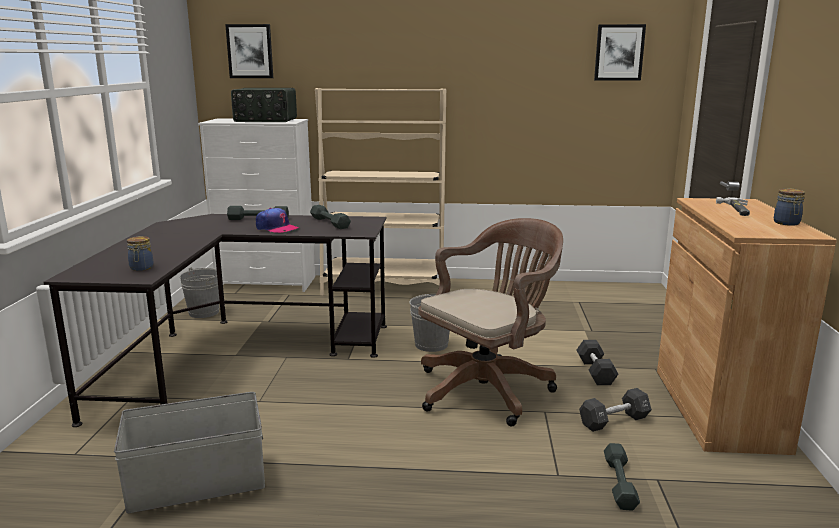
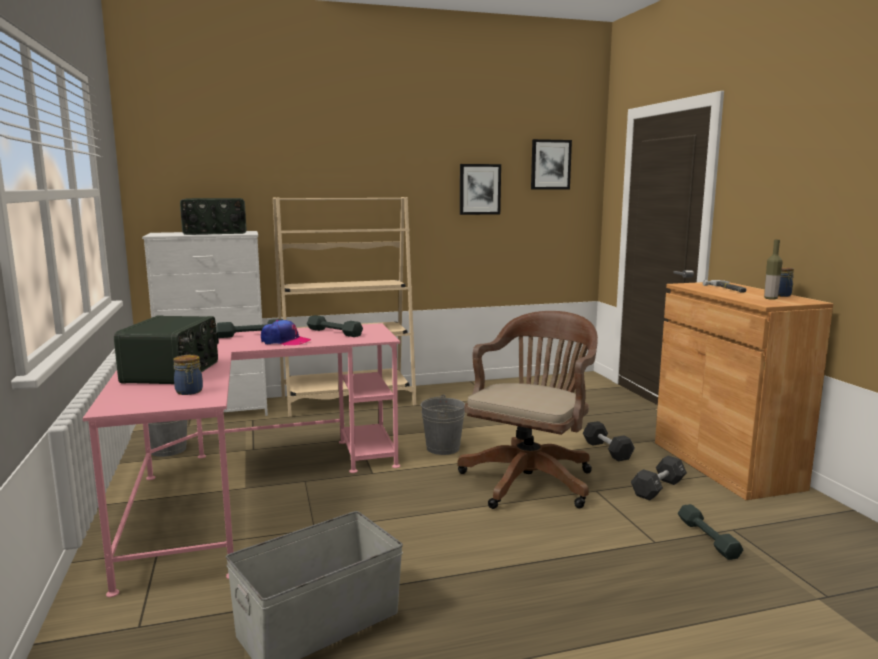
camera: 20 degrees left, 5 degrees down
(153, 249) = (173, 372): none -> radio
(236, 356) = (247, 488): black desk -> pink desk
(250, 51) = (189, 160): picture -> picture (479, 189)
(763, 227) = (770, 298): none -> bottle

